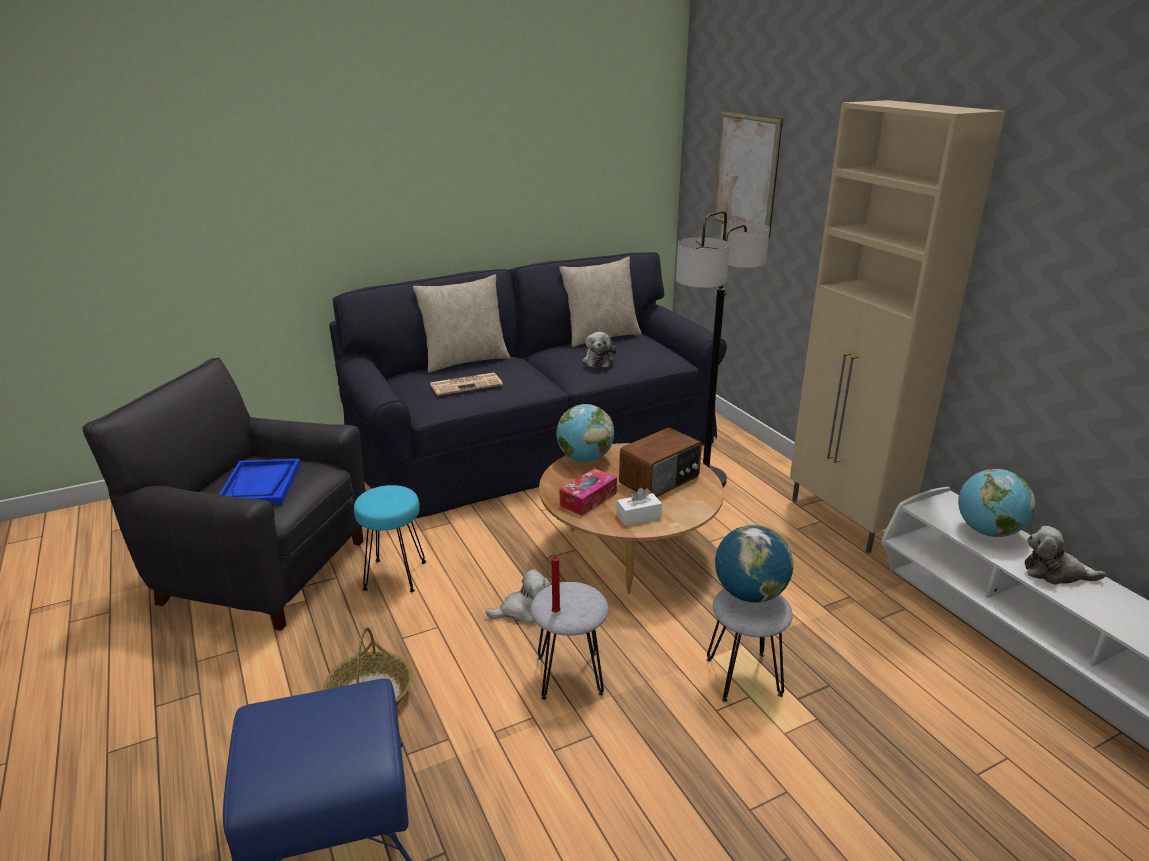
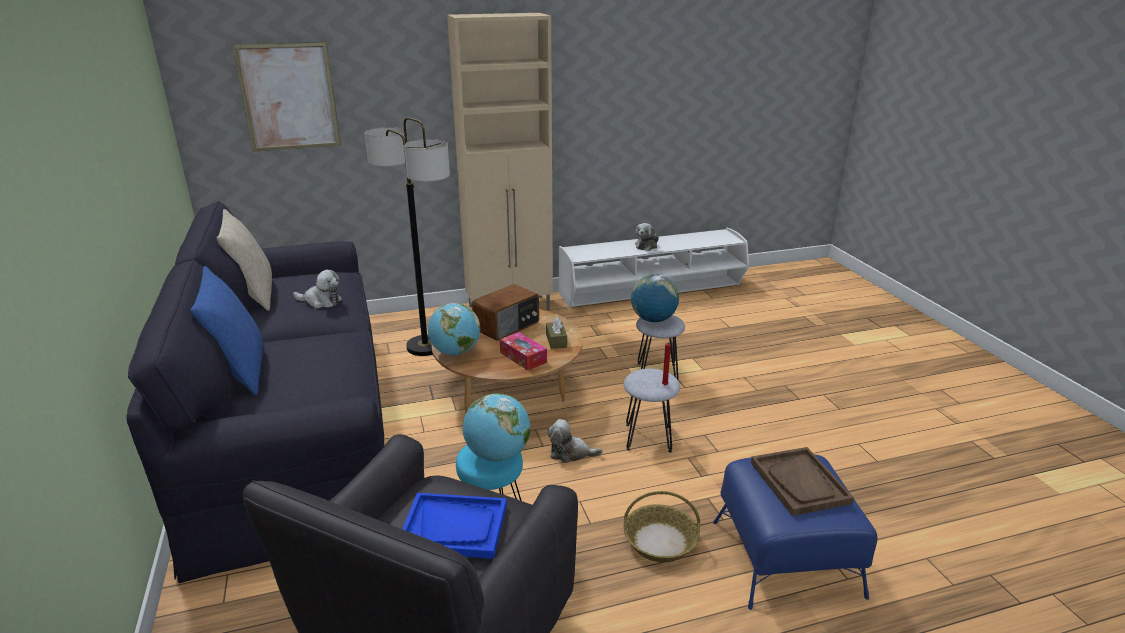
camera: 80 degrees left, 0 degrees up
(320, 733) = (799, 482): none -> brown tray
(465, 361) = (240, 372): beige pillow -> blue pillow
(467, 384) = (320, 370): newspaper -> none
(523, 611) = (570, 453): plush toy -> plush toy turned 75 degrees counterclockwise
(638, 516) = (556, 341): white tissue box -> brown tissue box
(660, 480) = (507, 326): radio -> radio turned 75 degrees clockwise
(987, 532) = (607, 249): globe -> globe (498, 455)

